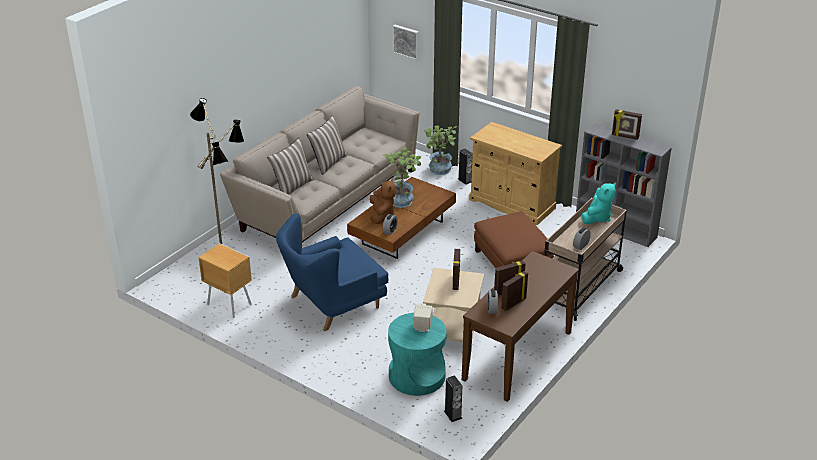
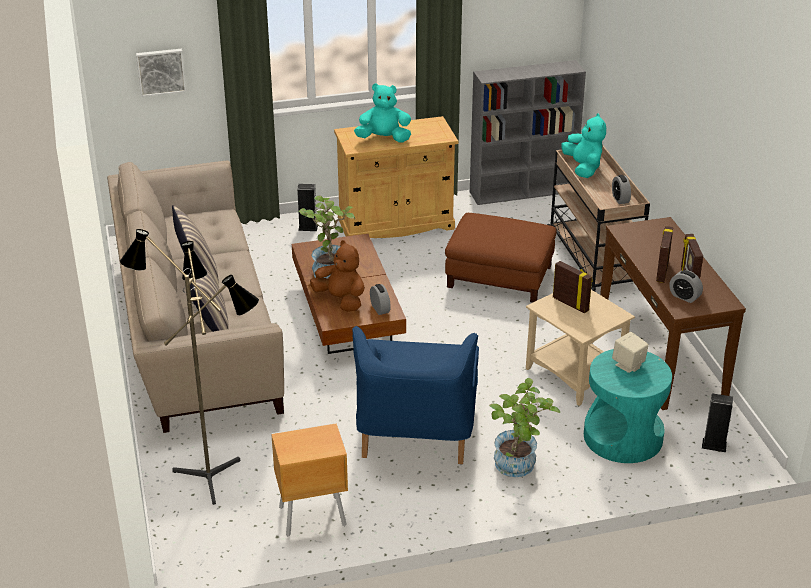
camera: 50 degrees left, 0 degrees up
(439, 171) = (264, 233): potted plant -> potted plant (518, 467)
(505, 140) = (384, 139): none -> turquoise plush toy
(625, 136) = (523, 70): picture frame -> none

